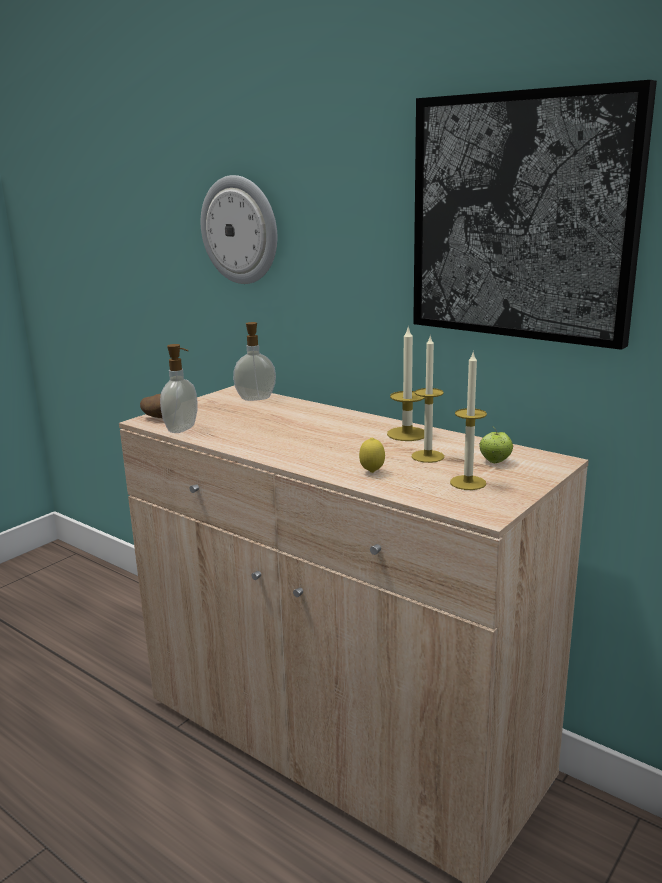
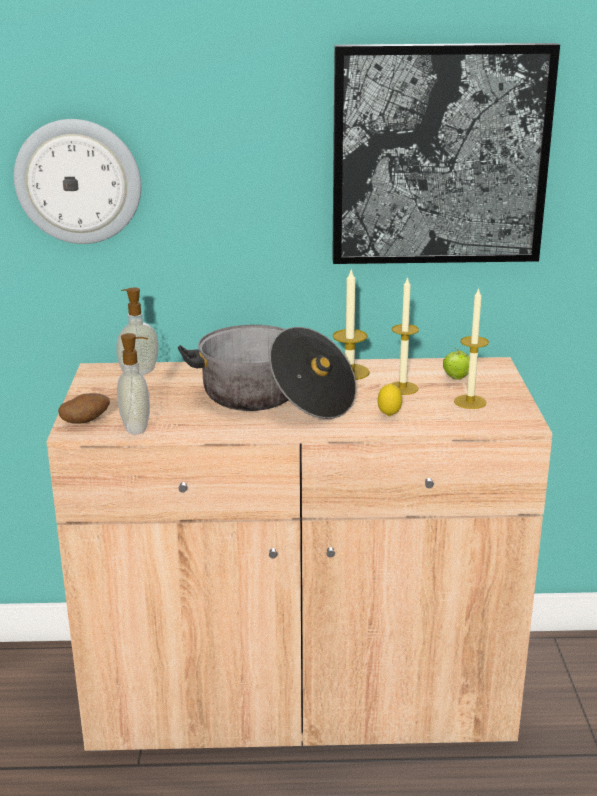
camera: 40 degrees left, 5 degrees up
(309, 436) = (273, 398): none -> cooking pot

